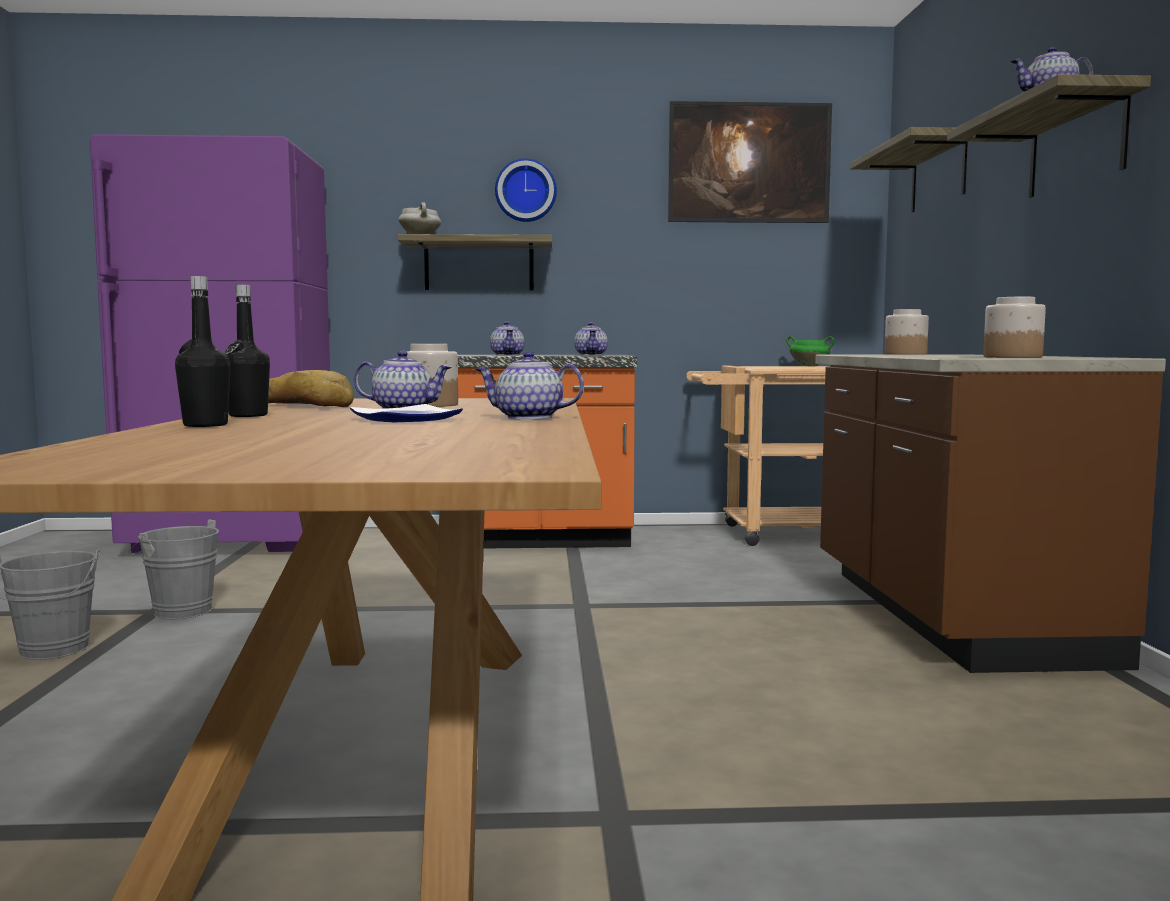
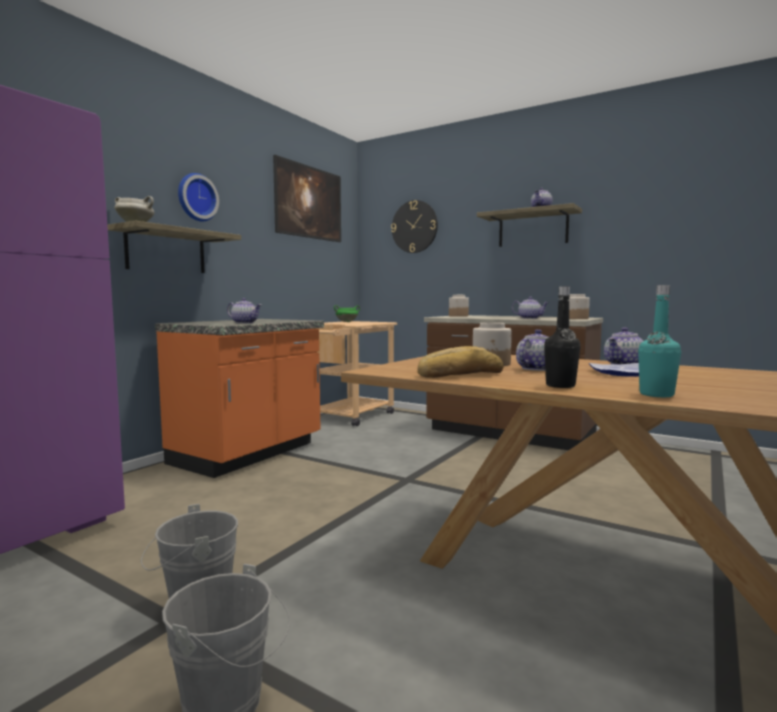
camera: 55 degrees left, 0 degrees up
(205, 425) = (656, 394): black bottle -> turquoise bottle
(591, 355) = (278, 320): teapot -> teapot (530, 318)
(938, 175) = (414, 227): shelf -> wall clock

